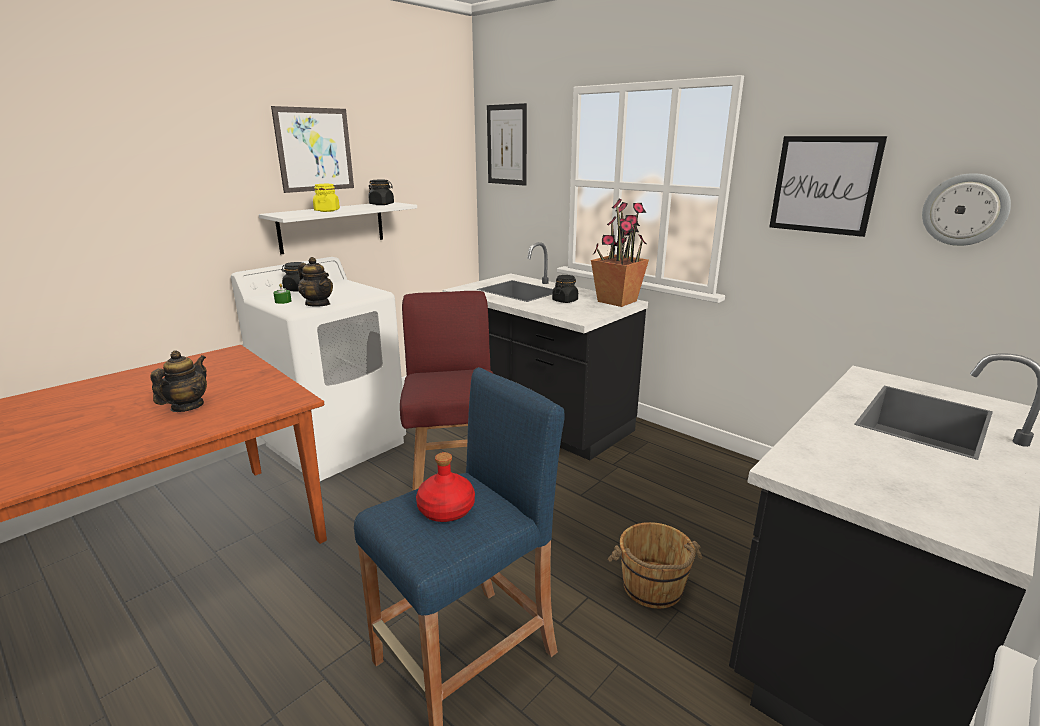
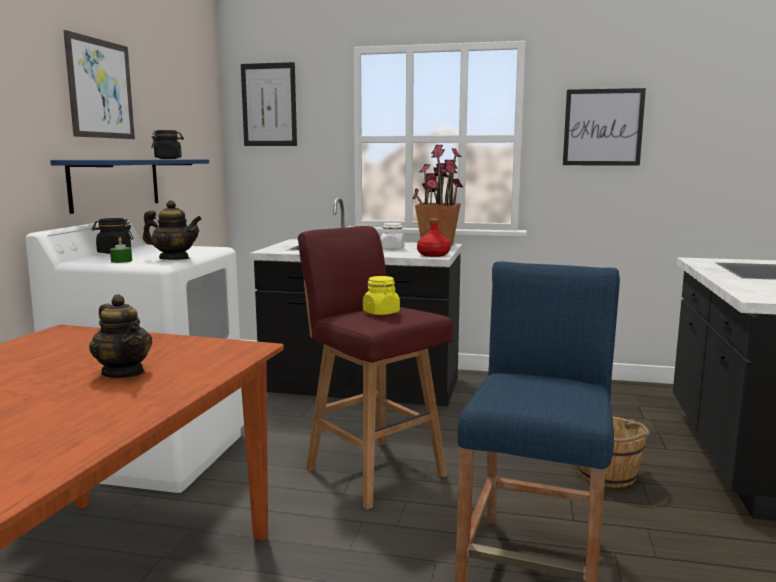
camera: 30 degrees left, 10 degrees down
(187, 406) = (124, 373): teapot -> teapot turned 150 degrees clockwise
(327, 211) = (131, 159): yellow jar -> yellow jar (381, 312)
(332, 227) = (115, 183): white shelf -> blue shelf
(445, 510) = (541, 388): red bottle -> red bottle (433, 255)
(565, 301) = (392, 249): black jar -> white jar
(964, 210) = (705, 139): wall clock -> none

